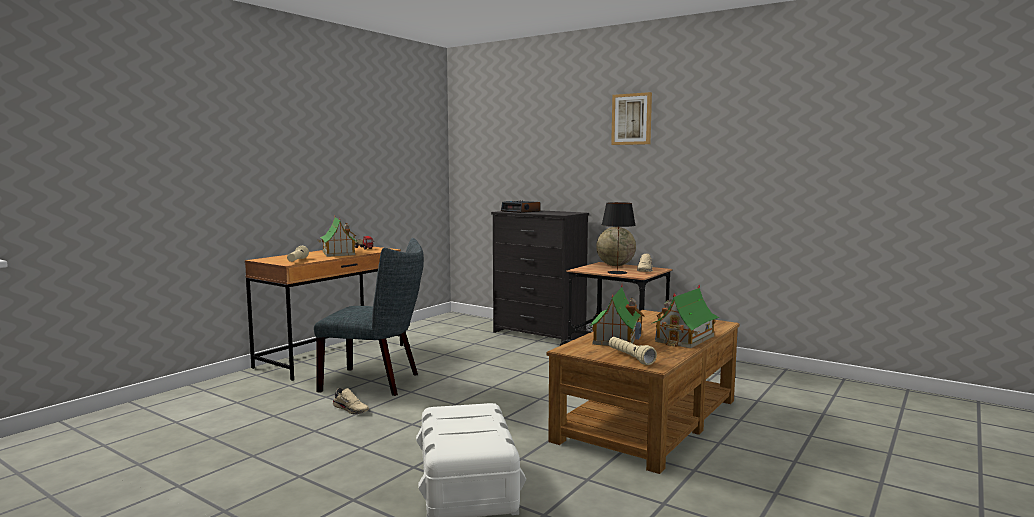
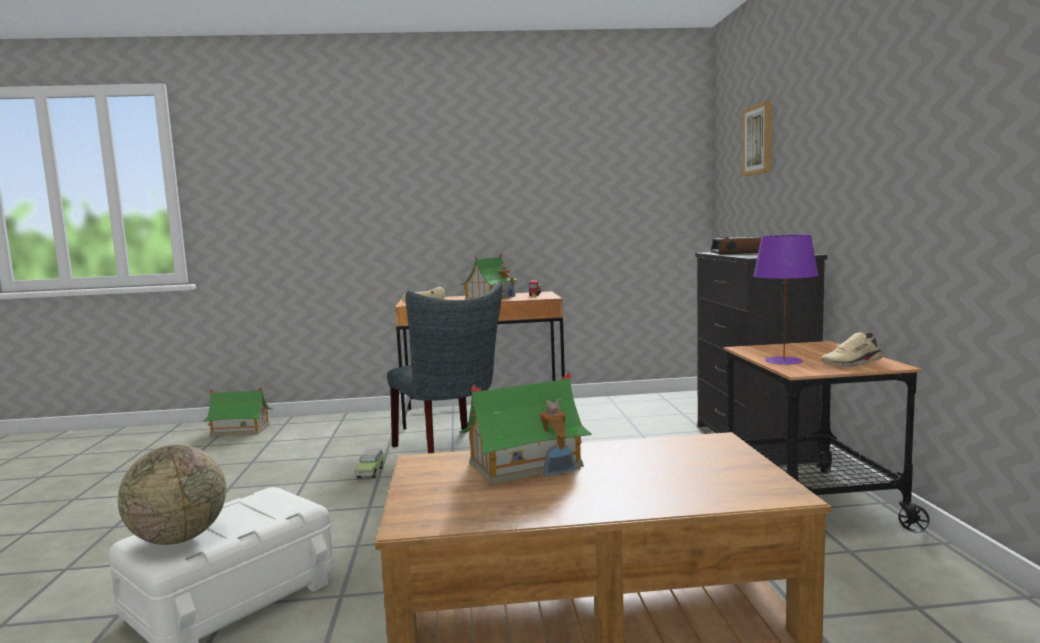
camera: 50 degrees right, 0 degrees up
(351, 409) = (370, 472): beige shoe -> toy car
(615, 265) = (830, 349): globe -> globe (179, 538)
(617, 272) = (783, 361): black table lamp -> purple table lamp
(630, 358) = (432, 499): beige flashlight -> none
(632, 119) = (883, 77): picture -> picture (758, 139)
(685, 339) = (612, 499): toy house -> toy house (240, 430)

